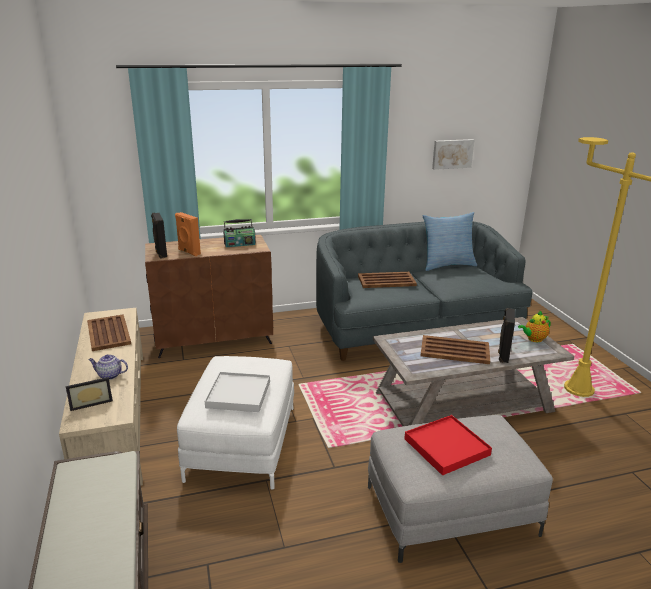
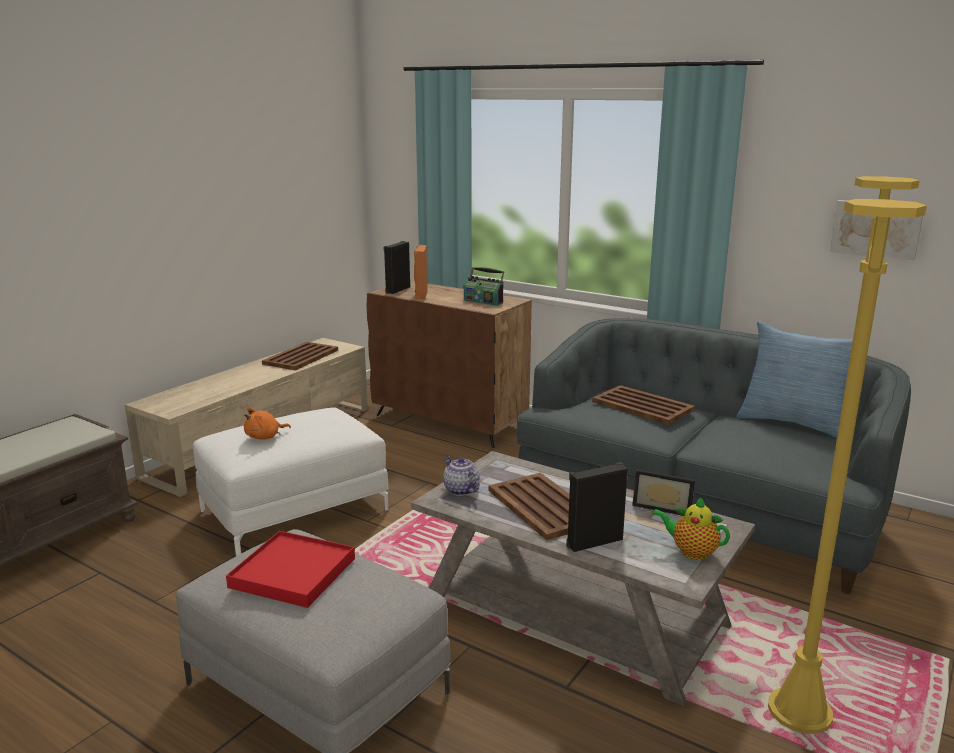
camera: 50 degrees right, 5 degrees down
(91, 402) = (181, 395): picture frame -> picture frame (662, 507)
(109, 375) = (231, 384): teapot -> teapot (460, 490)
(239, 394) = (265, 437): white tray -> orange plush toy

